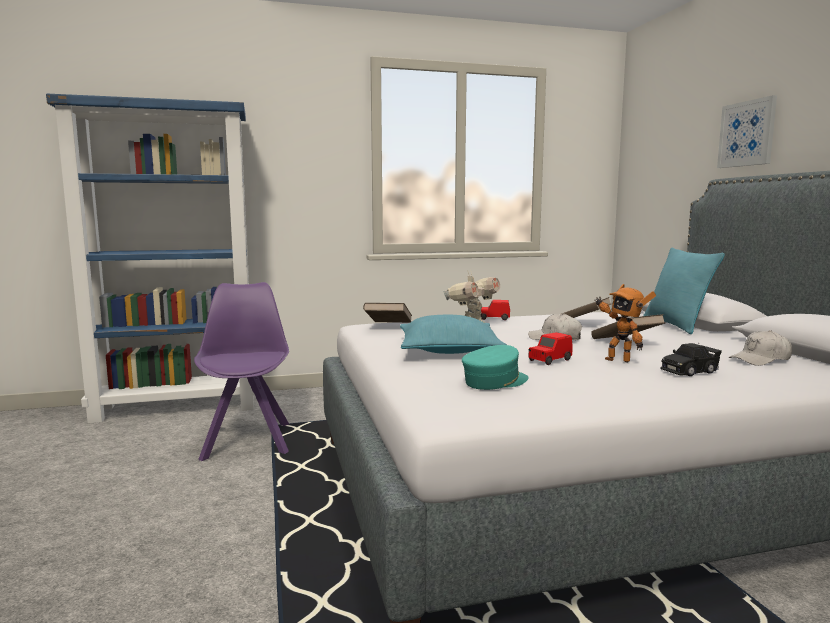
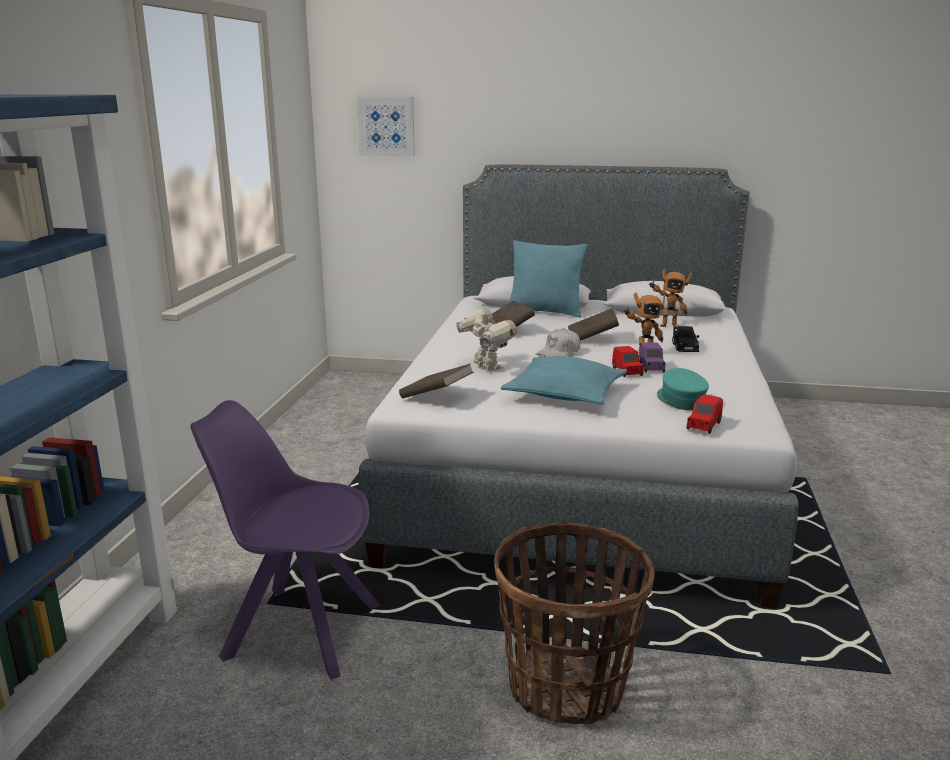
camera: 65 degrees left, 10 degrees up
(206, 542) = (567, 688): none -> basket
(493, 318) = (442, 352): red toy car -> red toy car (703, 426)
(581, 366) = (651, 368): none -> purple toy car
(747, 134) = (507, 121): picture -> picture (386, 126)
(761, 360) = (666, 325): white cap -> toy robot

